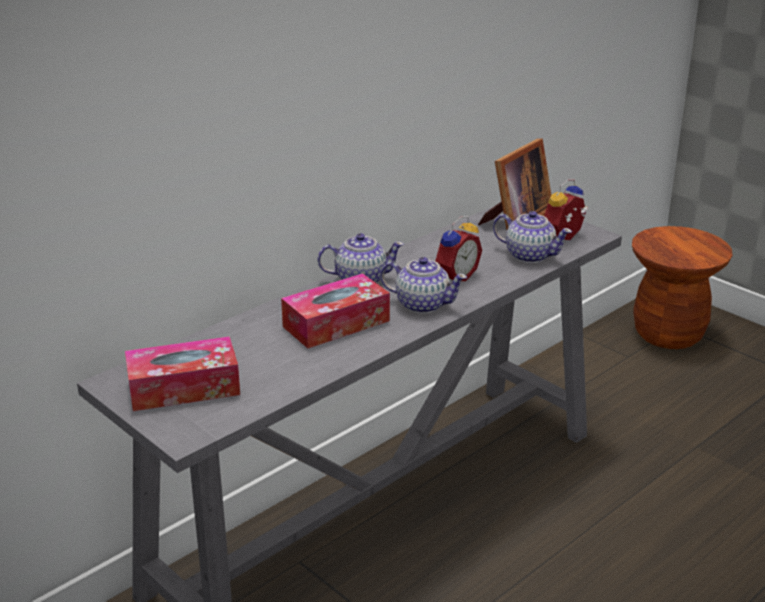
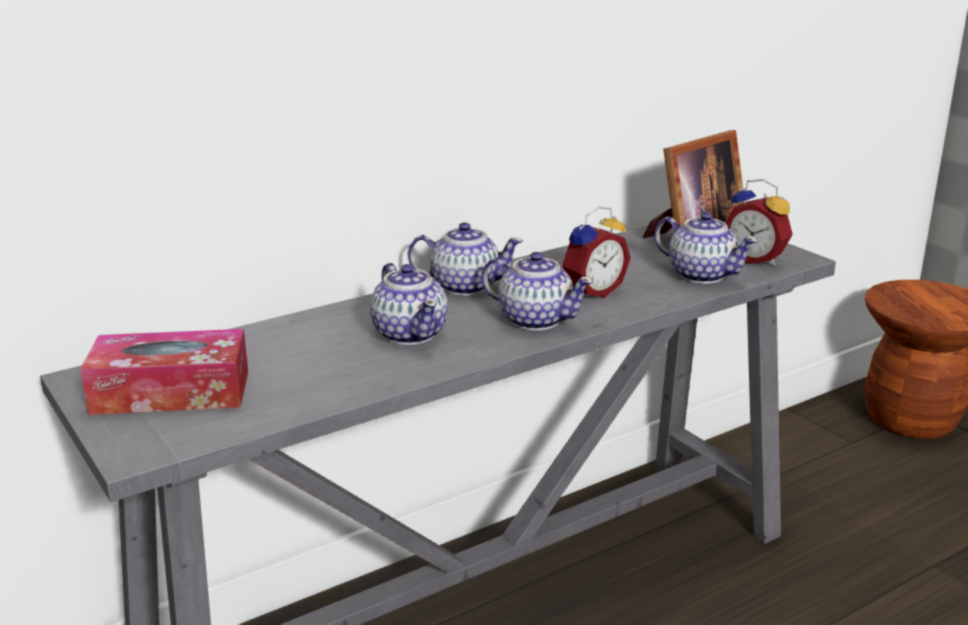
camera: 10 degrees right, 5 degrees down
(336, 324) = (410, 333): tissue box -> teapot
(565, 238) = (756, 259): alarm clock -> alarm clock turned 105 degrees counterclockwise

